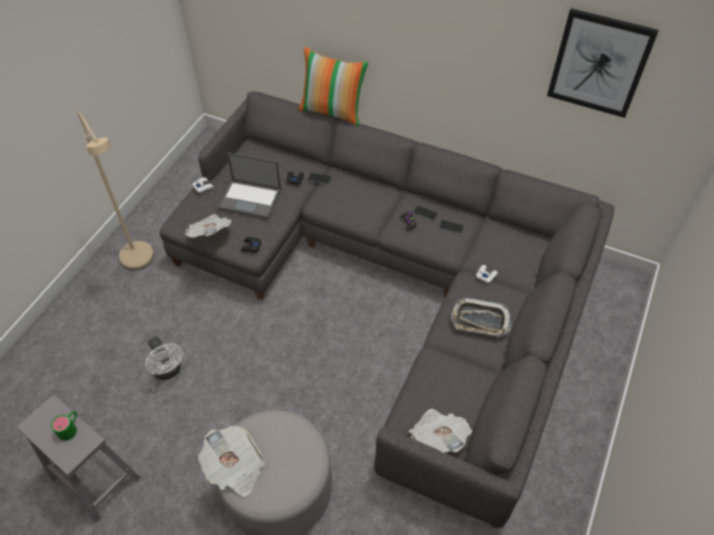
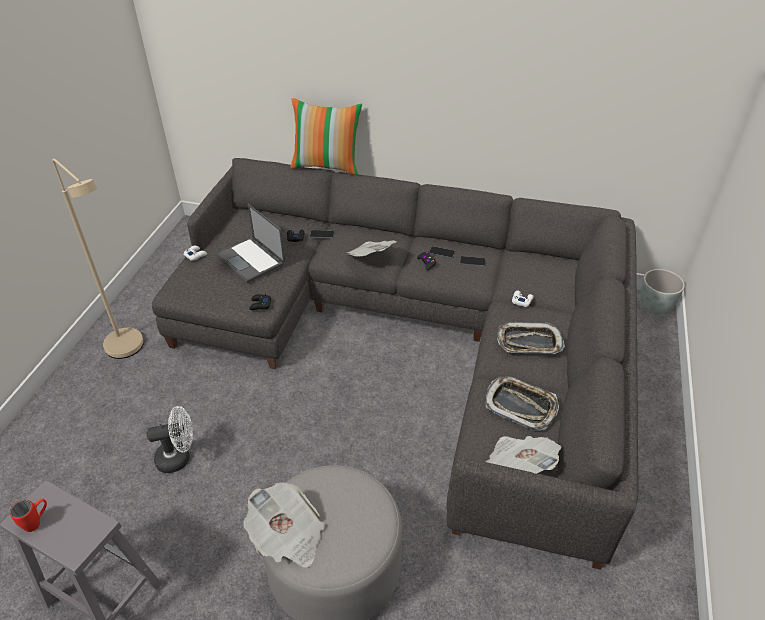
camera: 10 degrees left, 10 degrees down
(44, 429) = (37, 522): none -> red mug
(70, 428) = (72, 515): green mug -> none
(168, 371) = (179, 457): white fan -> white fan turned 60 degrees counterclockwise
(210, 234) = (211, 297): newspaper -> newspaper (371, 258)
(251, 199) = (251, 260): laptop -> laptop turned 45 degrees clockwise
(455, 382) = (520, 406): none -> tray
(599, 63) = (606, 61): picture -> none
(627, 285) = (654, 307): none -> grey planter

